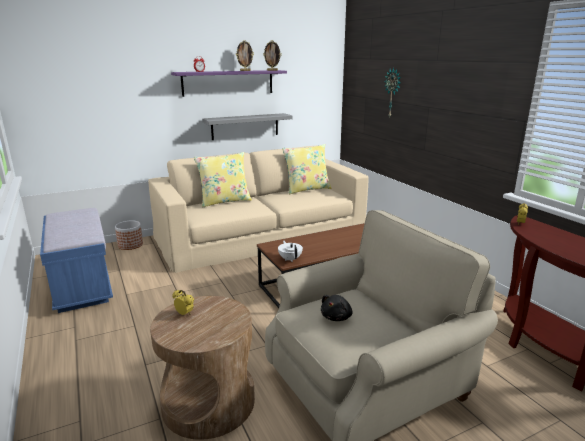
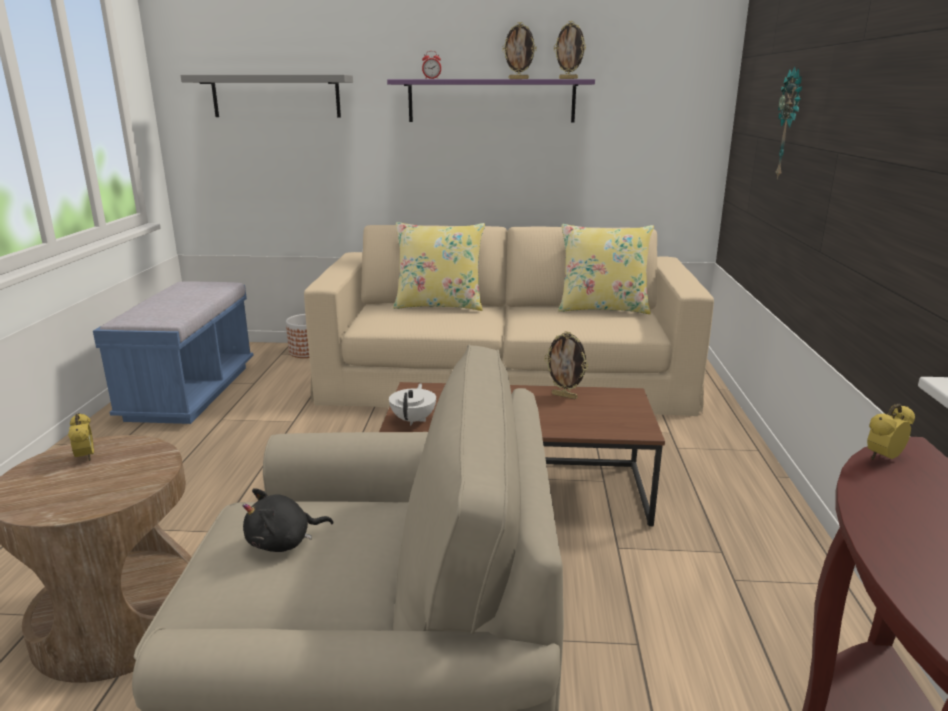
camera: 30 degrees right, 0 degrees up
(245, 126) = (518, 181): grey shelf -> grey shelf (276, 96)
(340, 233) = (564, 396): none -> picture frame

